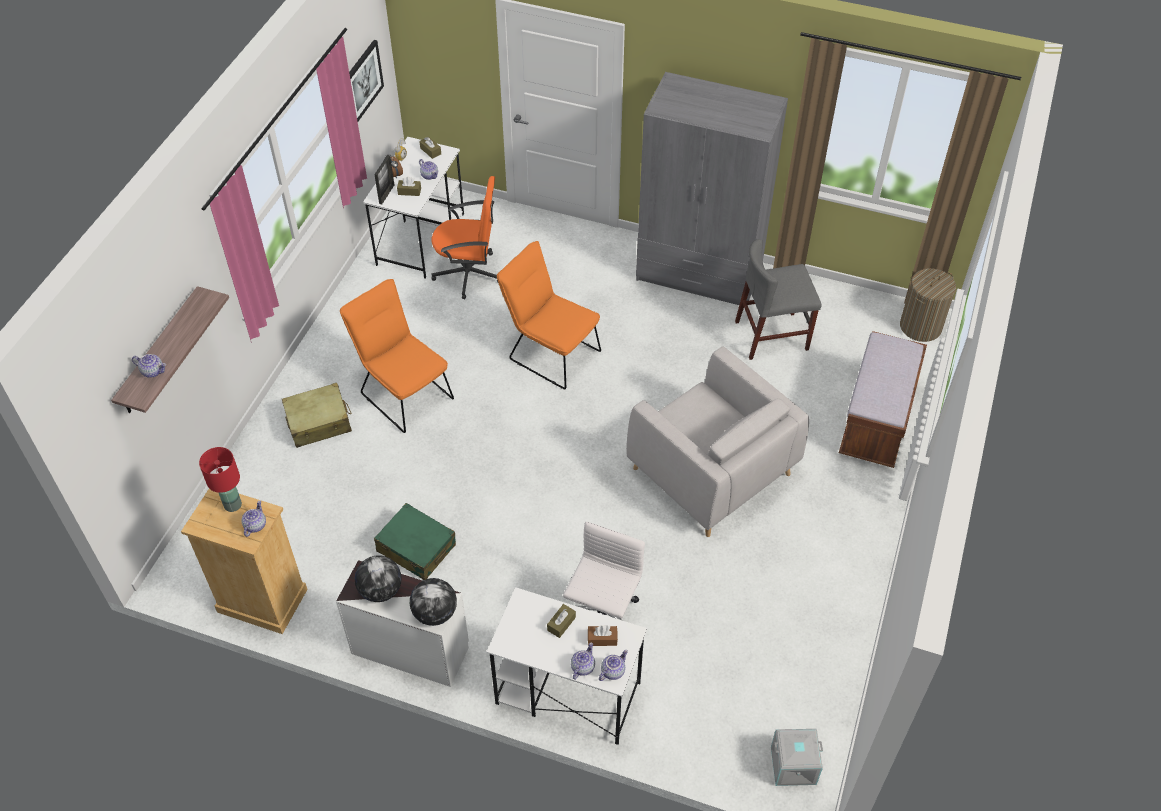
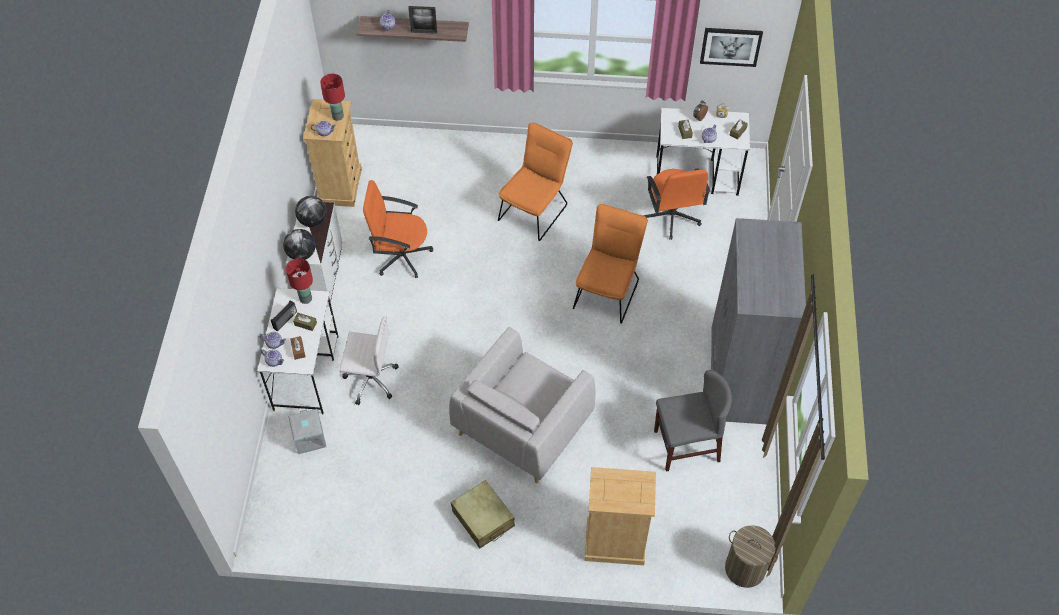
camera: 75 degrees right, 5 degrees up
(319, 422) = (492, 170): beige suitcase -> beige suitcase (483, 519)
(386, 194) = (676, 119): picture frame -> picture frame (424, 32)
(416, 548) = (401, 256): green suitcase -> orange office chair
(518, 618) = (305, 299): none -> red table lamp
(547, 647) = (285, 320): none -> radio
(771, 335) = (686, 446): grey chair -> grey chair turned 105 degrees clockwise
(793, 766) = (275, 523): grey storage box -> grey storage box (308, 438)
(876, 422) = (614, 542): brown bench -> beige dresser

